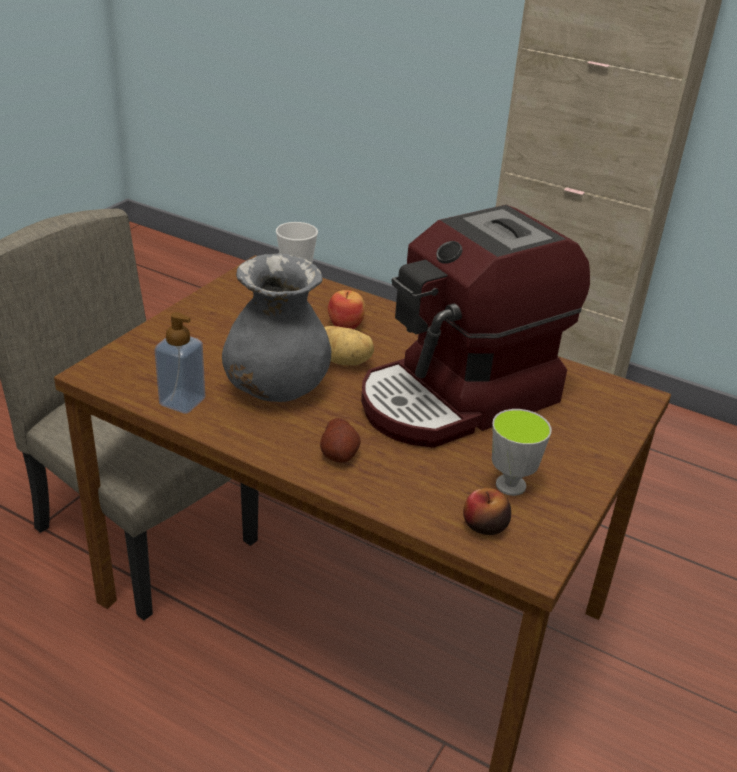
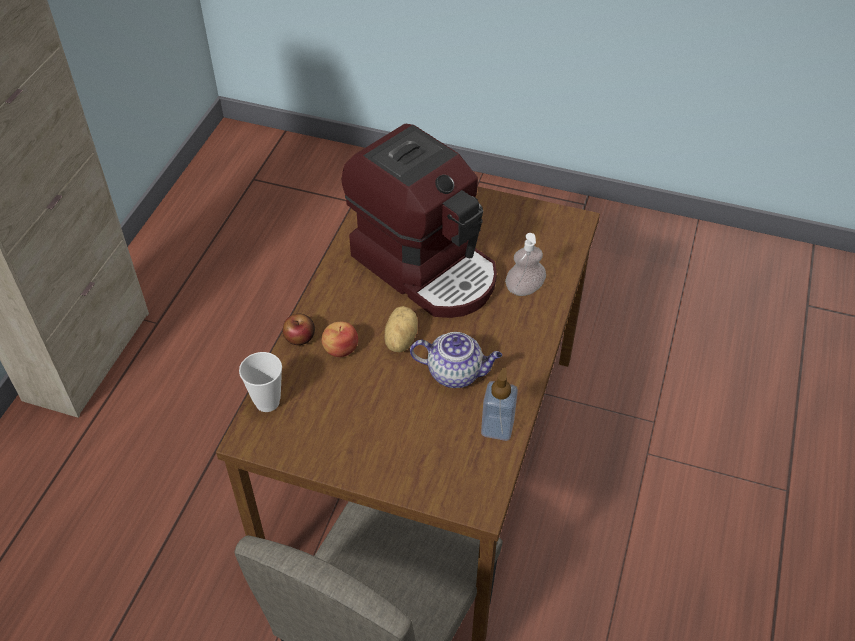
camera: 100 degrees left, 15 degrees up
(276, 389) = (456, 373): grey vase -> teapot
(339, 454) = (519, 320): potato -> none
(396, 471) = (524, 288): none -> soap dispenser
(484, 525) = (556, 243): apple -> apple (300, 337)
(510, 485) = (513, 234): cup -> none

